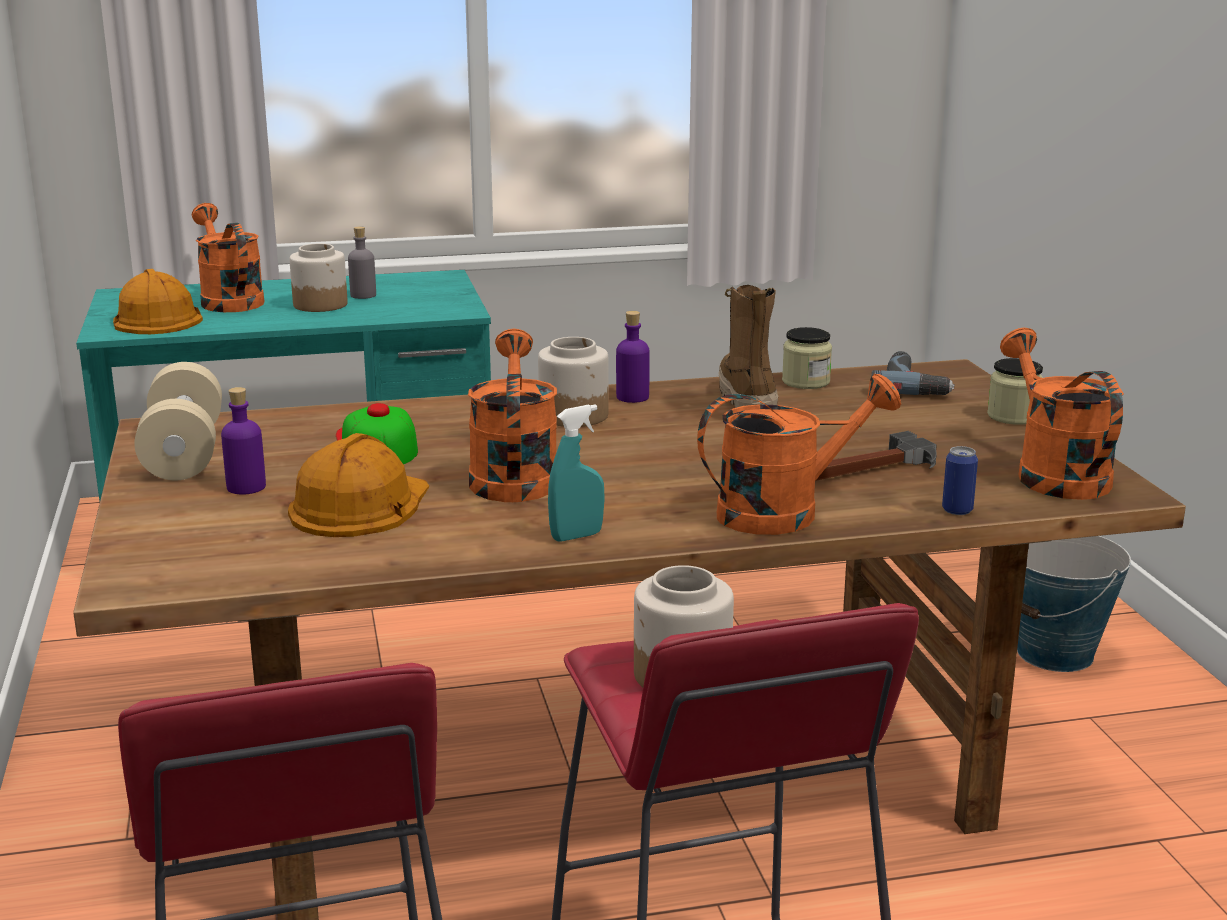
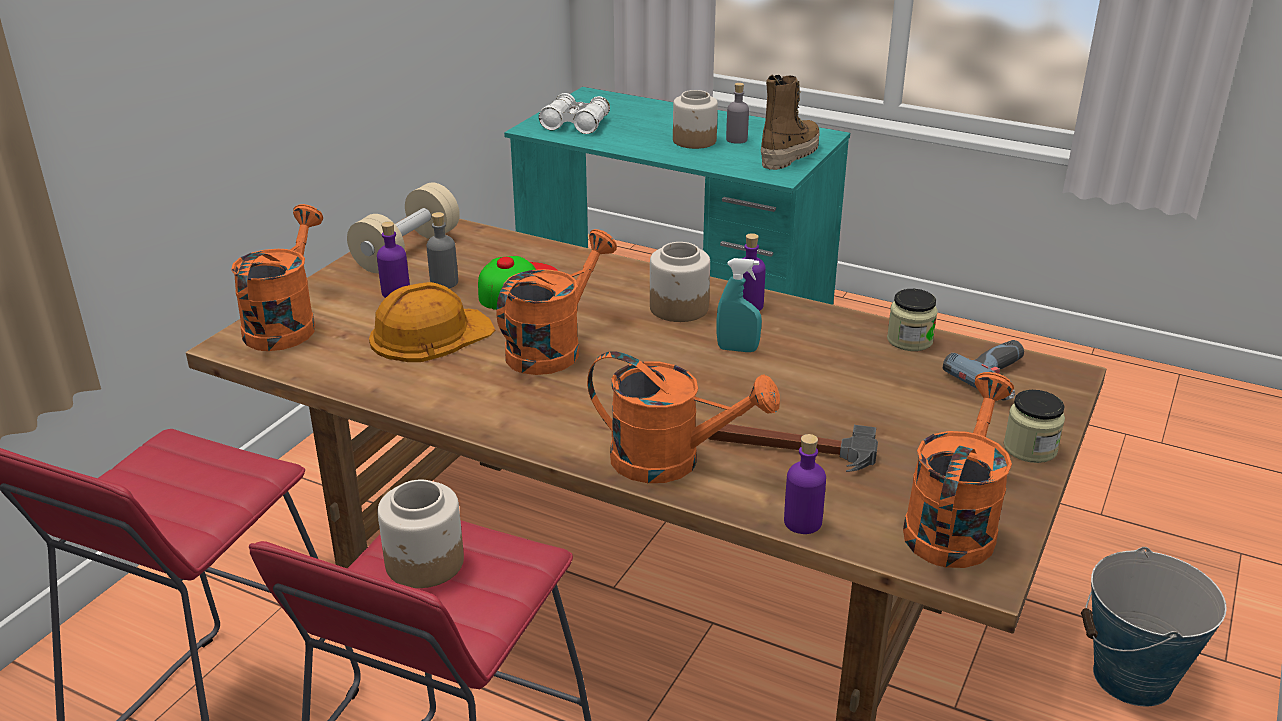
camera: 40 degrees right, 10 degrees up
(155, 319) = (575, 124): orange hard hat -> white binoculars
(228, 300) = (643, 119): orange watering can -> orange watering can (285, 324)
(287, 464) = (444, 282): none -> grey bottle
(576, 536) = (505, 418): turquoise spray bottle -> turquoise spray bottle (737, 349)
(747, 403) = (824, 344): boot -> boot (788, 155)
(957, 510) = (802, 522): can -> purple bottle

